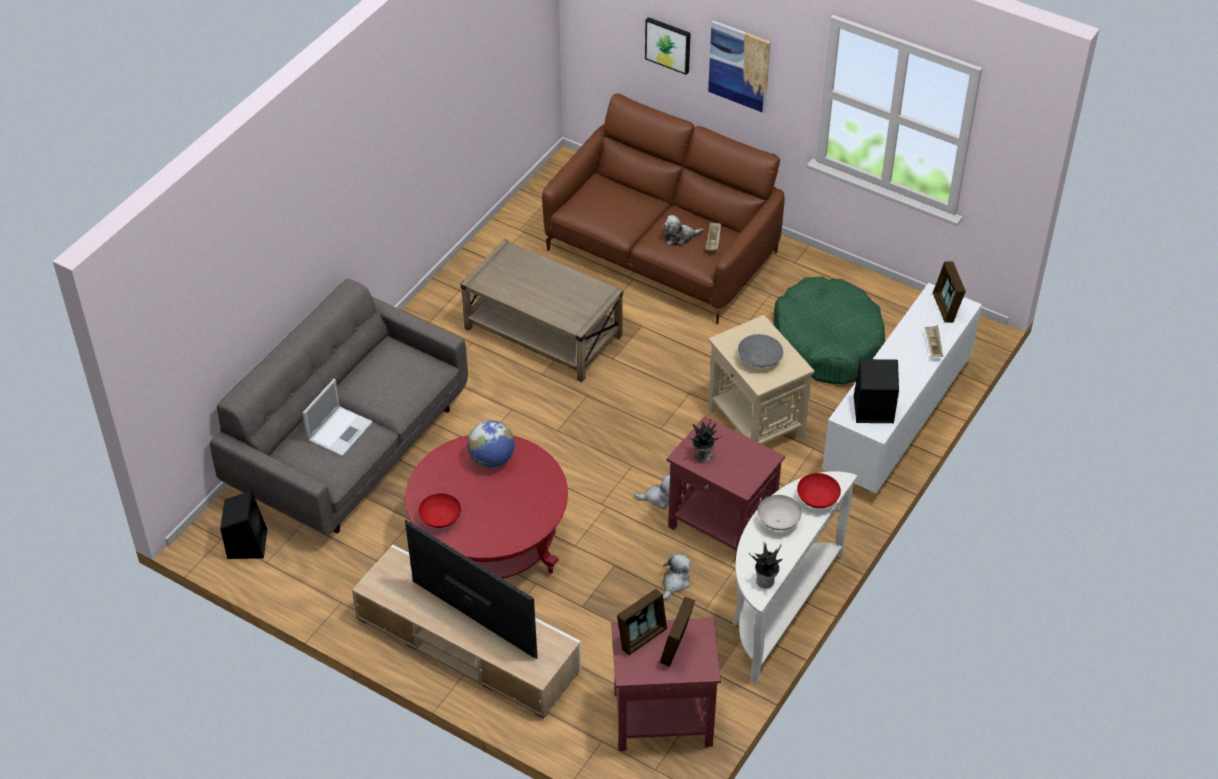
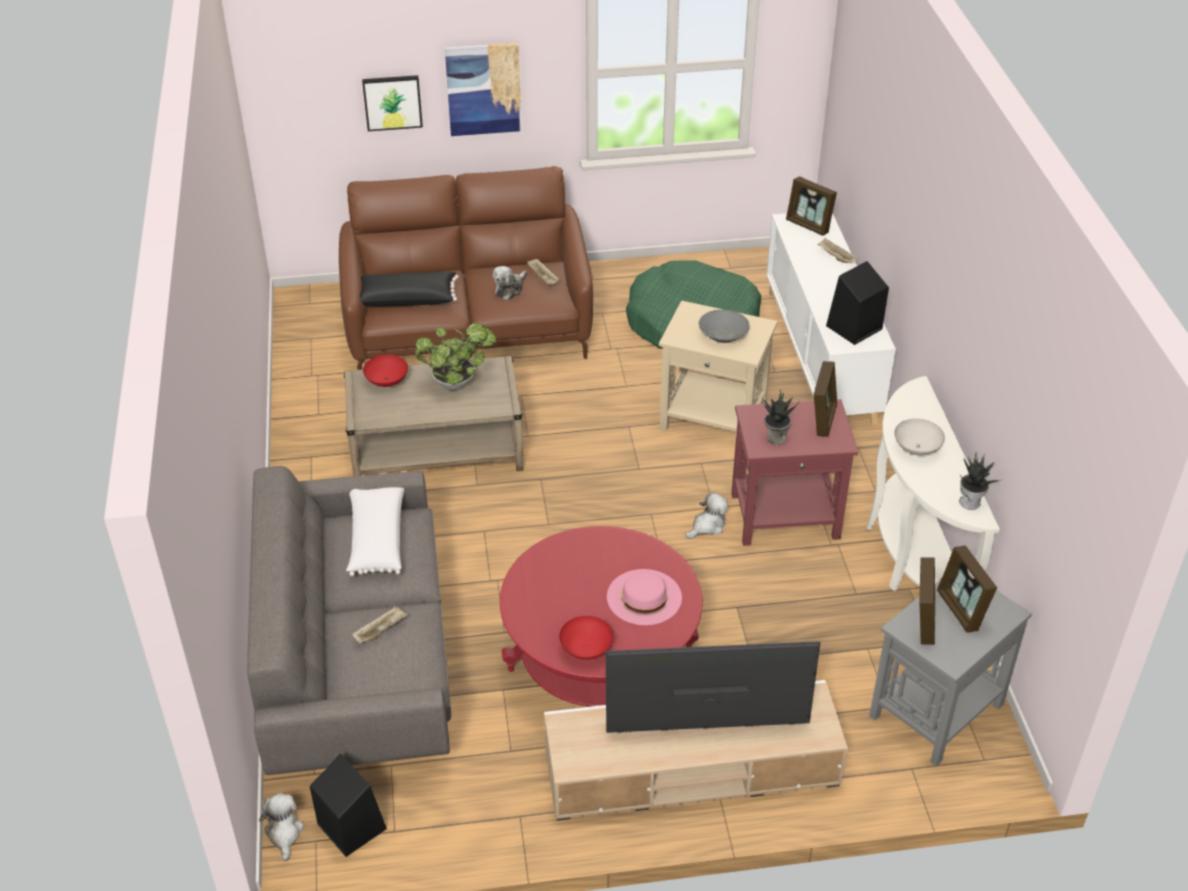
camera: 40 degrees left, 5 degrees down
(340, 430) = (381, 631): laptop -> beige tray
(398, 370) = (376, 540): none -> white pillow
(492, 459) = (569, 564): globe -> none
(512, 510) = (644, 597): none -> pink hat
(565, 290) = (457, 382): none -> potted plant
(602, 206) = (407, 298): none -> black pillow
(663, 717) = (935, 709): red side table -> grey side table
(675, 583) = (805, 588): plush toy -> plush toy (284, 833)
(752, 462) = (823, 419): none -> picture frame
(816, 500) = (923, 413): red bowl -> red bowl (386, 382)

